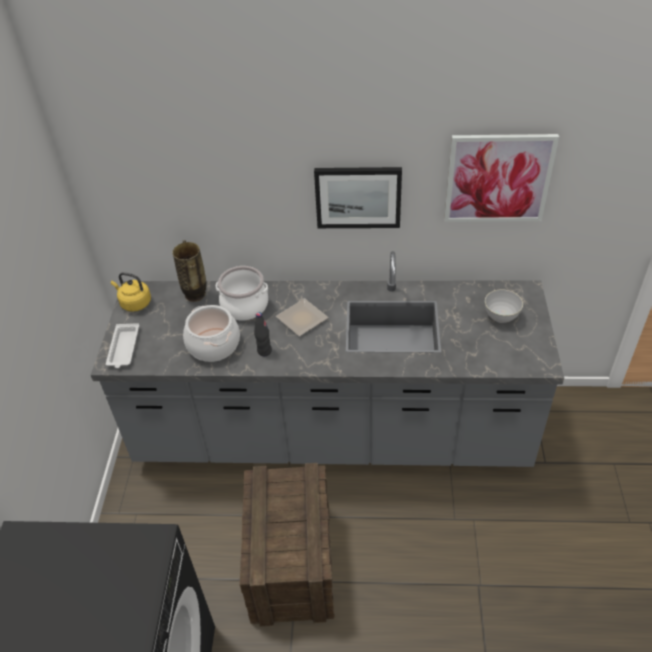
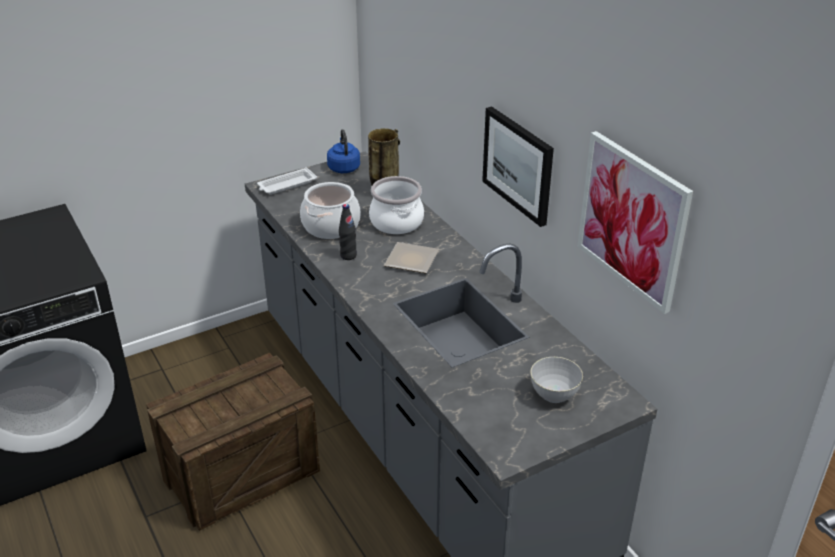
camera: 55 degrees right, 10 degrees down
(134, 303) = (343, 167): yellow kettle -> blue kettle

